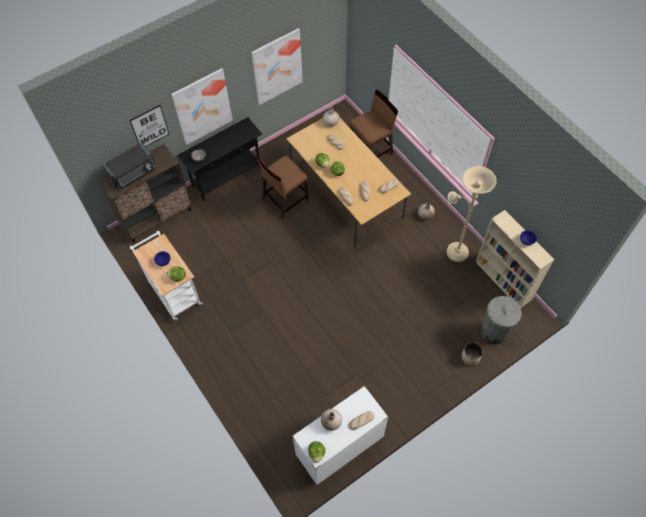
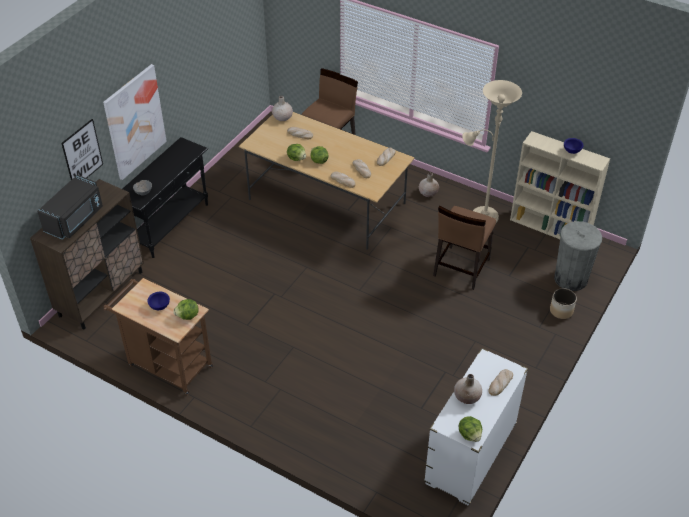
camera: 25 degrees left, 15 degrees down
(173, 291) = (166, 364): white cart -> brown cart
(277, 66) = (203, 63): picture -> none
(284, 199) = (255, 226): brown chair -> brown chair (461, 268)

